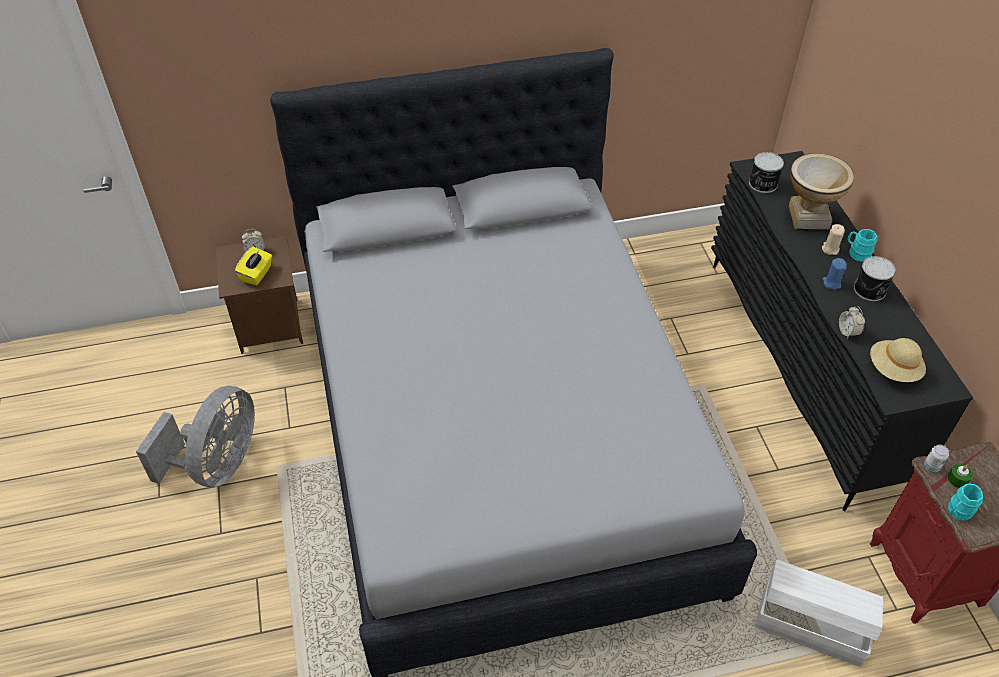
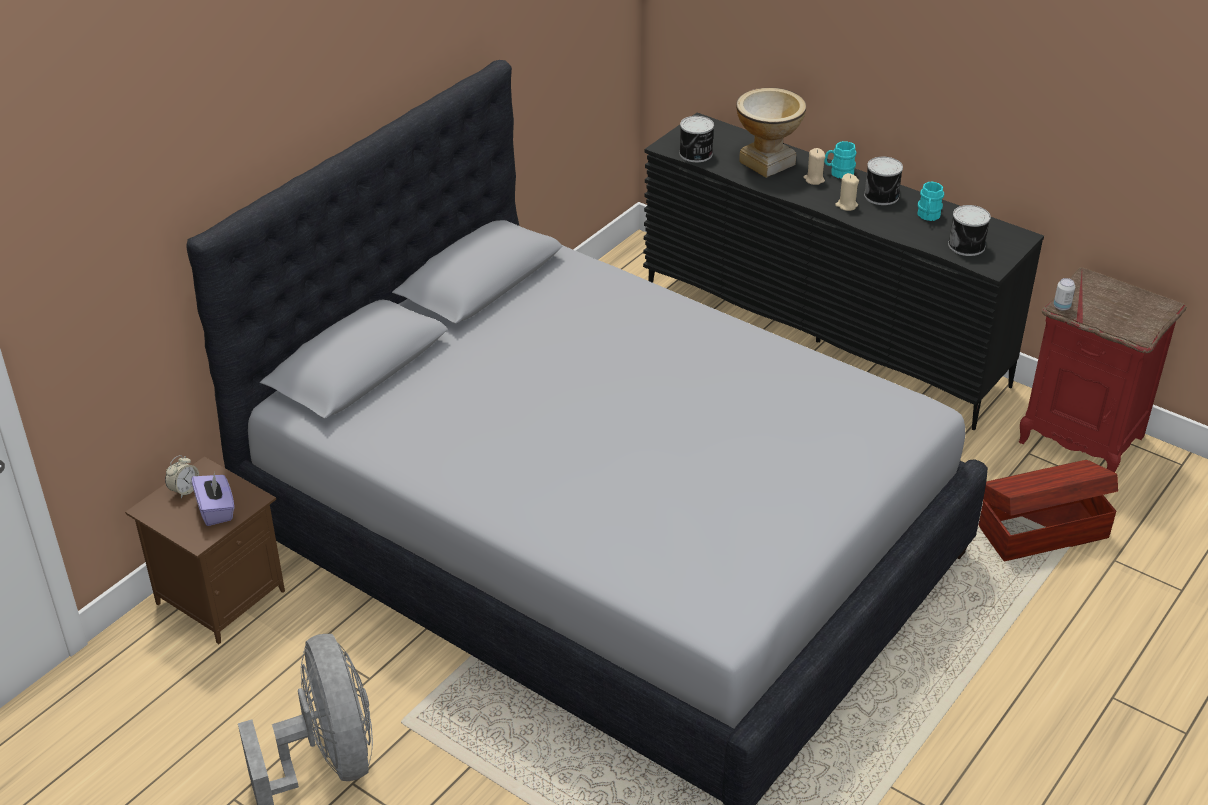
camera: 40 degrees left, 10 degrees down
(256, 274) = (216, 510): yellow tissue box -> purple tissue box
(810, 623) = (1041, 531): white storage box -> brown storage box
(831, 283) = (846, 205): blue candle -> beige candle
(848, 332) = (902, 235): alarm clock -> none
(893, 370) = (967, 245): beige hat -> can
(957, 479) = (1088, 305): green candle -> none
(957, 512) = (1113, 328): turquoise mug -> turquoise mug (928, 216)

